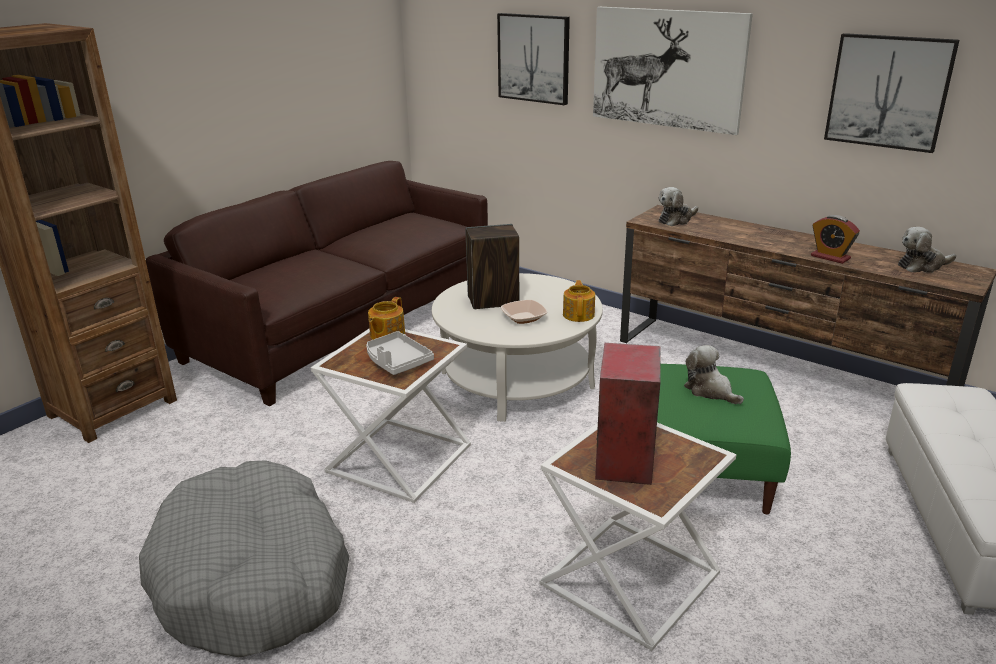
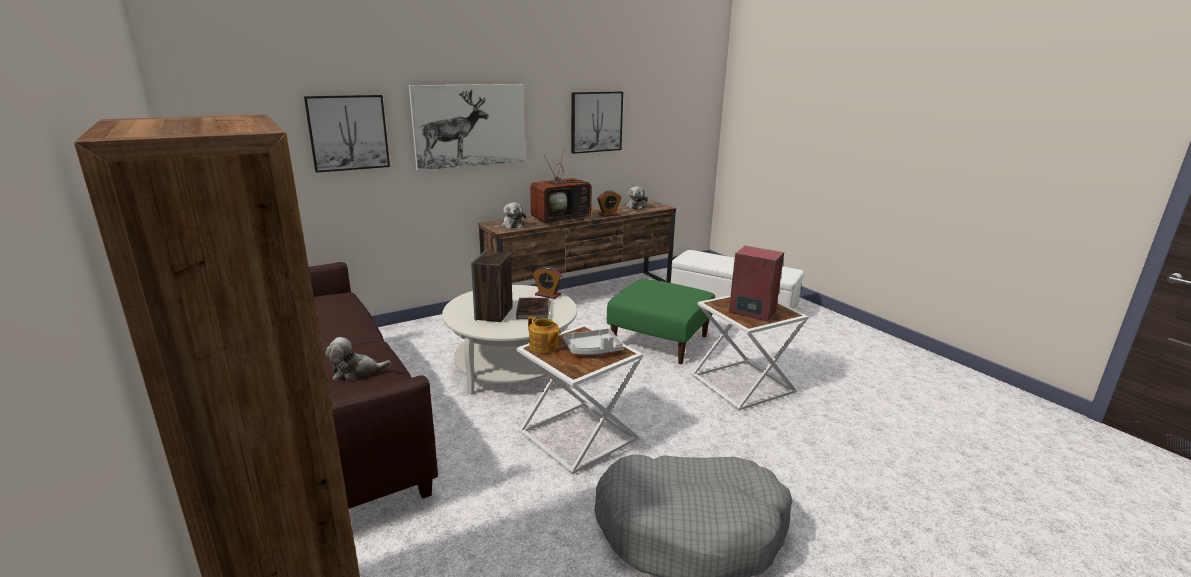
camera: 70 degrees left, 5 degrees down
(523, 318) = (534, 310): bowl -> brown book
(579, 314) = (548, 295): teapot -> alarm clock
(710, 391) = (658, 292): plush toy -> plush toy (356, 372)
(748, 236) = (561, 219): none -> television

